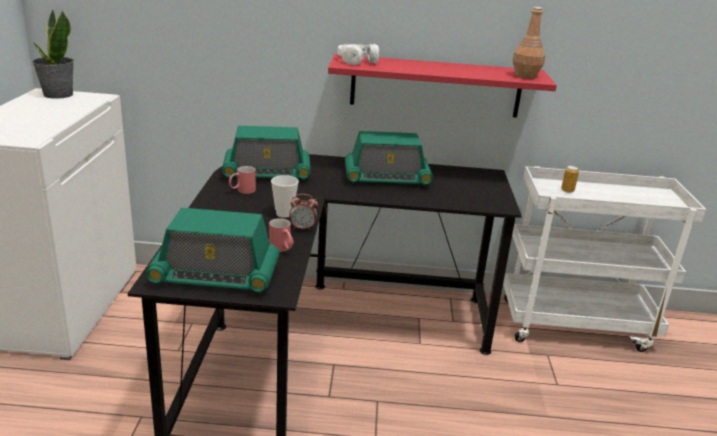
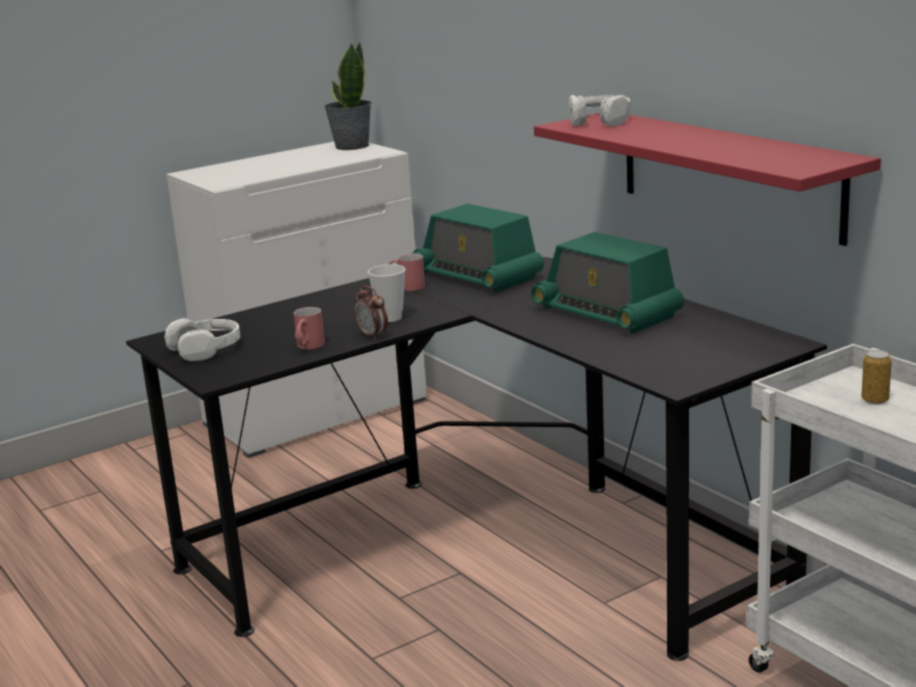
camera: 55 degrees right, 5 degrees down
(215, 275) = (206, 349): radio -> white headphones
(525, 76) = (796, 162): brown bottle -> none

